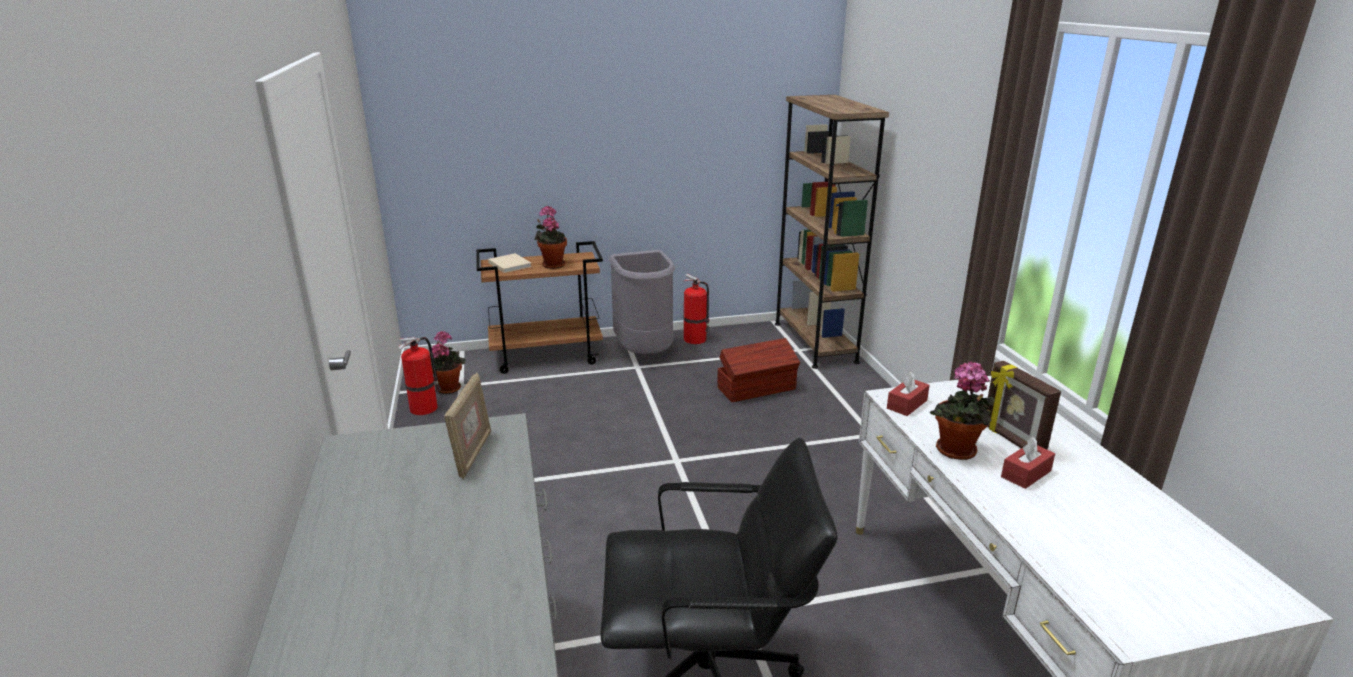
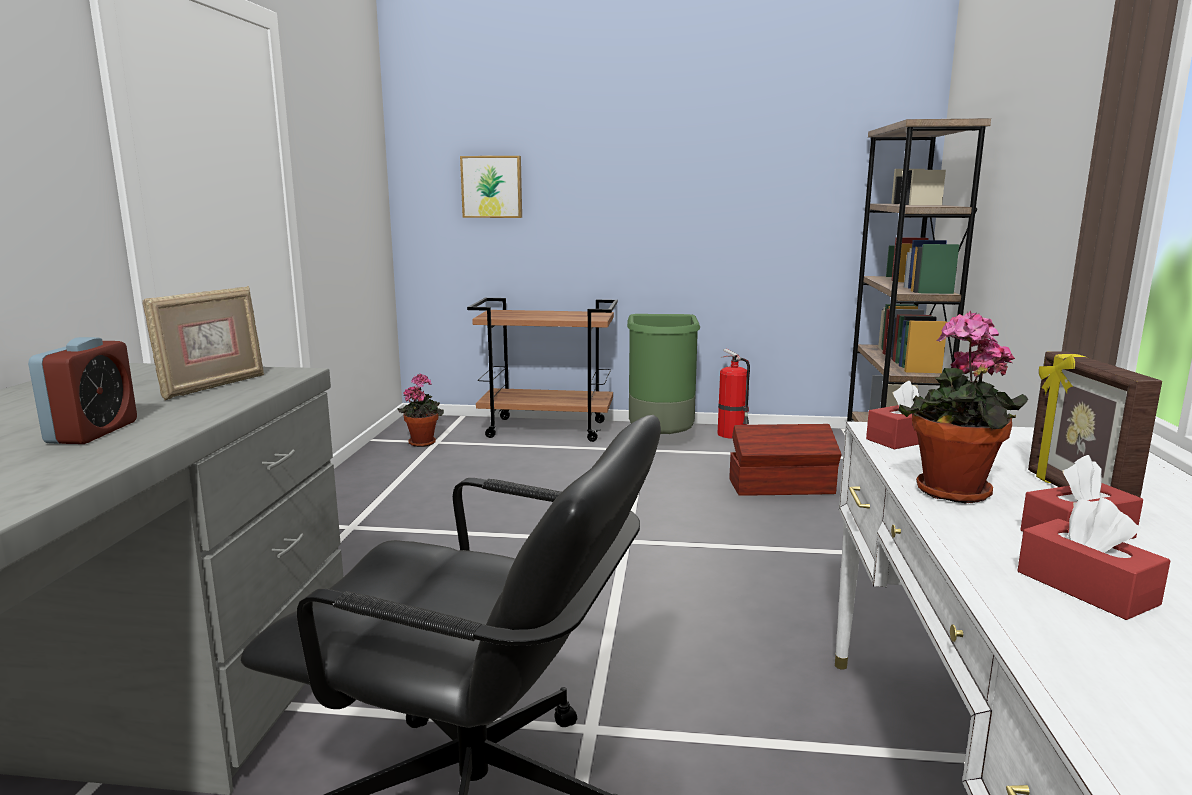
camera: 20 degrees right, 10 degrees down
(425, 407) = (384, 454): fire extinguisher -> none
(466, 526) = (93, 432): none -> alarm clock
(475, 152) = (492, 187): none -> picture
(509, 264) = (512, 313): beige book -> none
(552, 264) = (558, 316): potted plant -> none
(645, 353) = (661, 439): grey trash can -> green trash can
(1044, 513) = (1086, 588): none -> red tissue box

